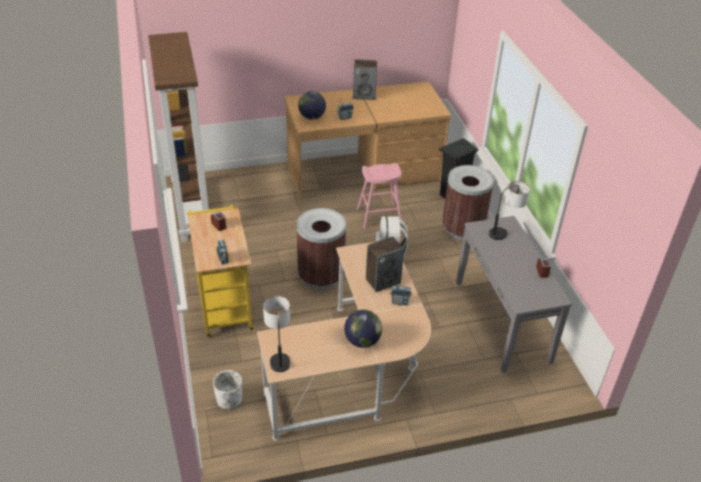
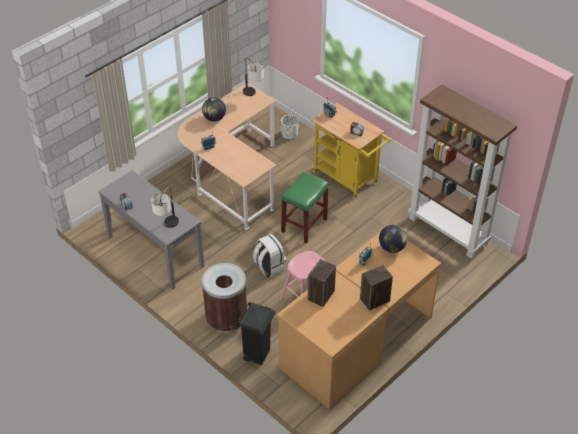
camera: 150 degrees right, 5 degrees up
(321, 276) = (304, 226): brown trash can -> green stool
(383, 281) = (228, 156): speaker -> speaker (321, 296)

